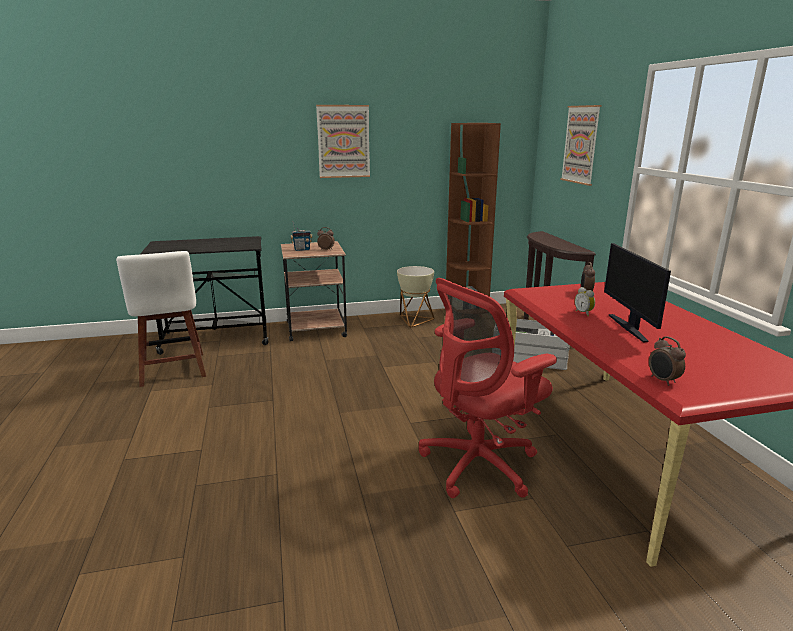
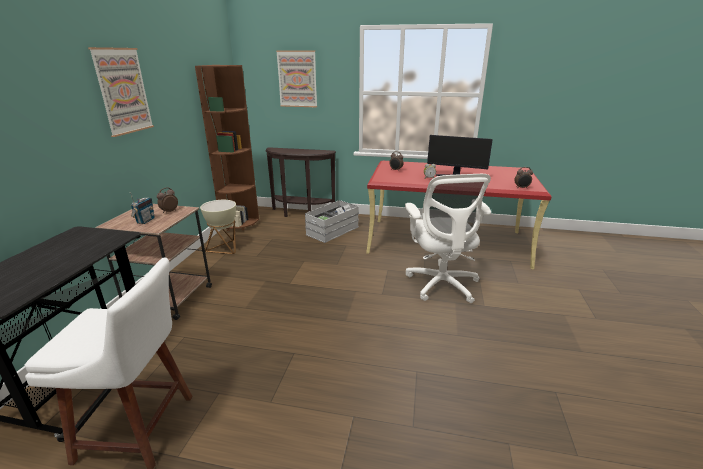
camera: 65 degrees left, 5 degrees up
(483, 460) = (439, 282): red office chair -> white office chair

